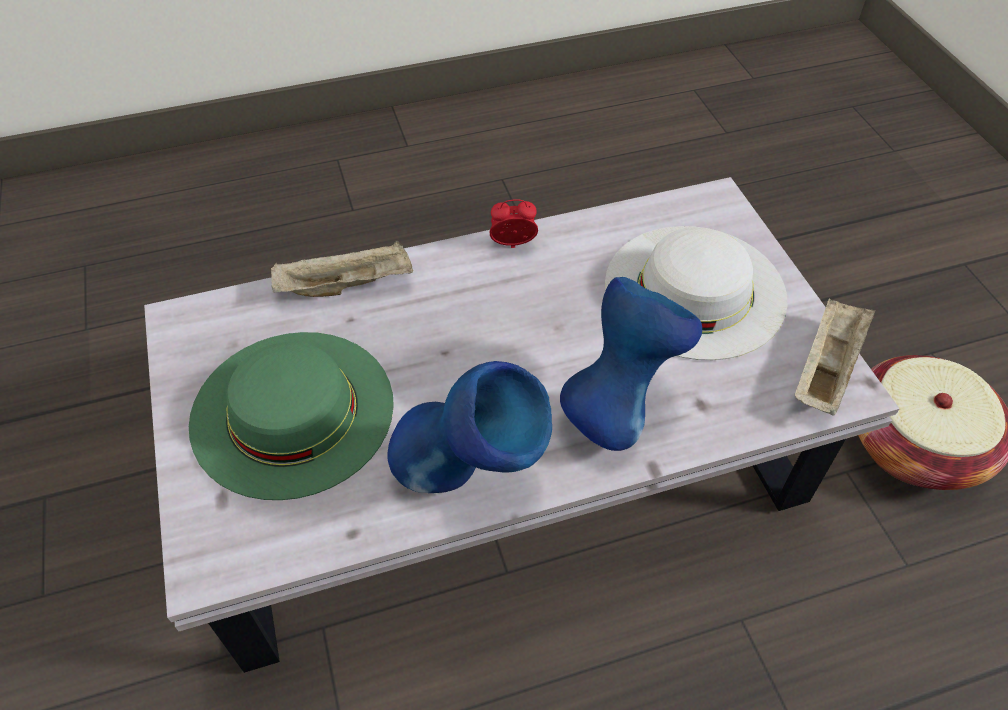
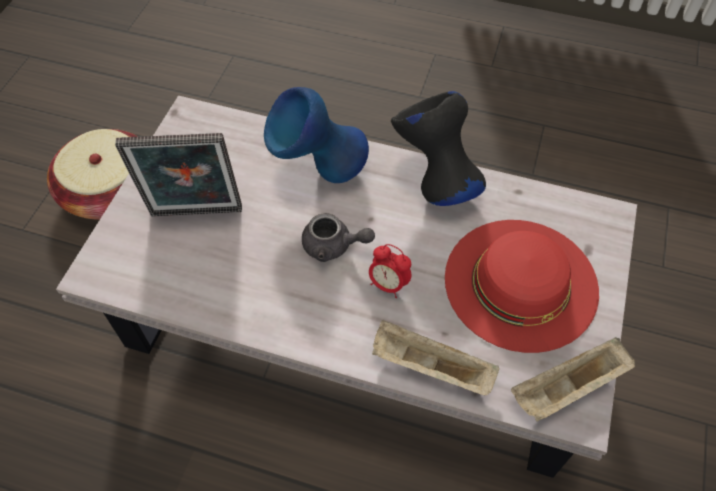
camera: 145 degrees left, 5 degrees up
(292, 411) = (521, 283): green hat -> red hat
(471, 478) = (434, 183): blue vase -> black vase
(513, 245) = (278, 327): alarm clock -> alarm clock (388, 284)
(527, 337) = (333, 246): none -> grey teapot
(694, 290) = (196, 216): white hat -> picture frame
(826, 368) = (185, 131): beige tray -> beige tray (567, 388)

